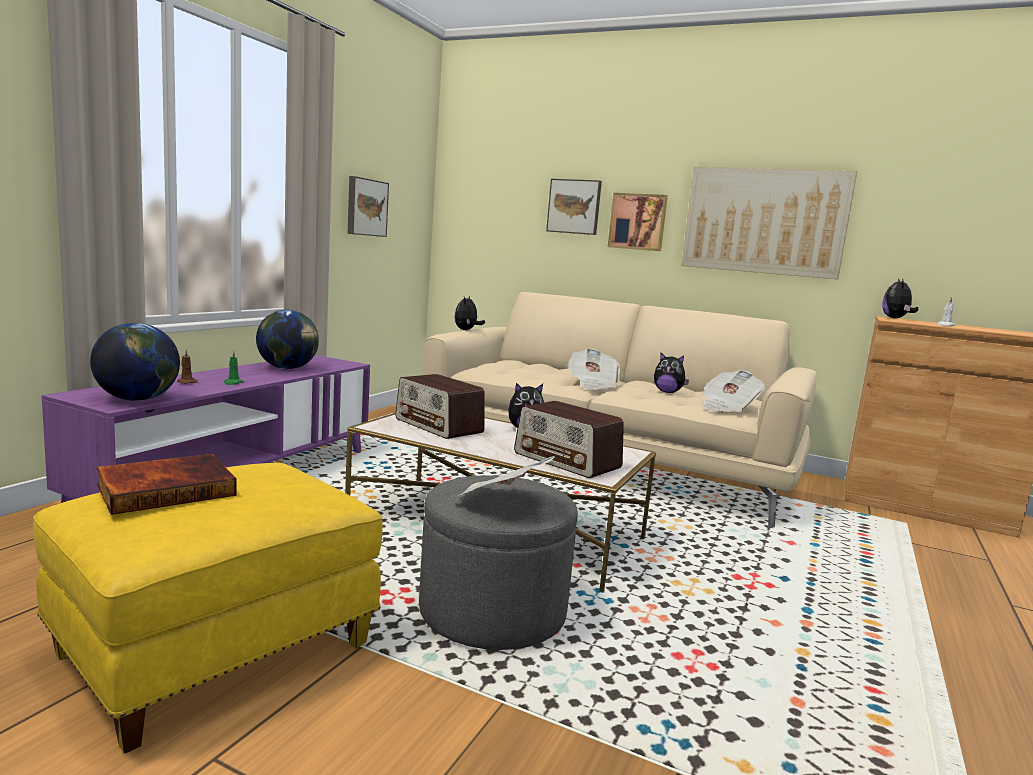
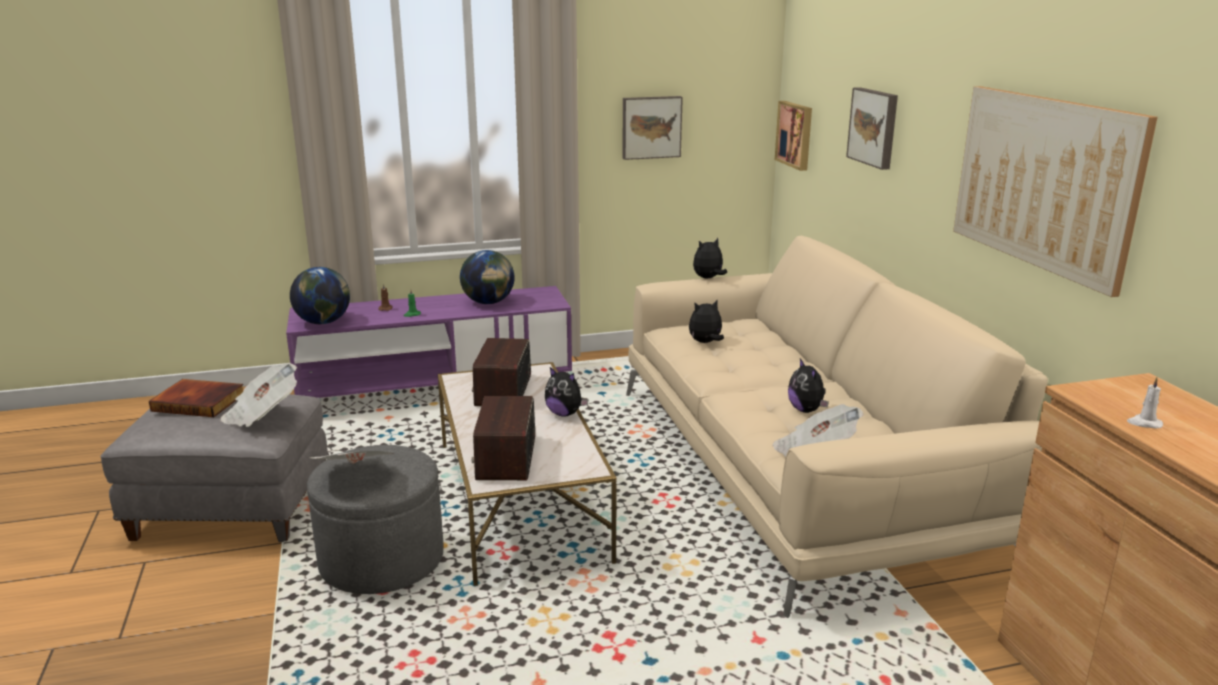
camera: 50 degrees right, 10 degrees up
(219, 647) = (234, 508): yellow ottoman -> grey ottoman
(592, 384) = (743, 377): newspaper -> newspaper (262, 414)
(637, 222) = (924, 158): picture -> picture (795, 134)
(896, 318) = (1143, 387): plush toy -> plush toy (705, 342)

